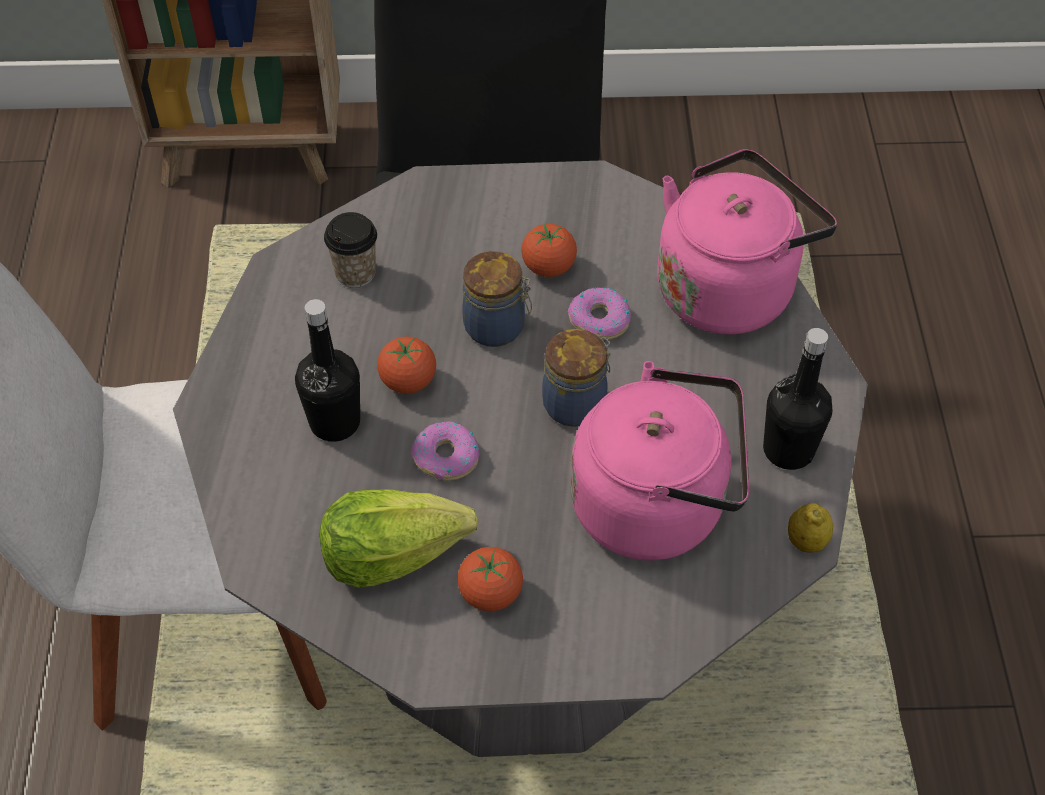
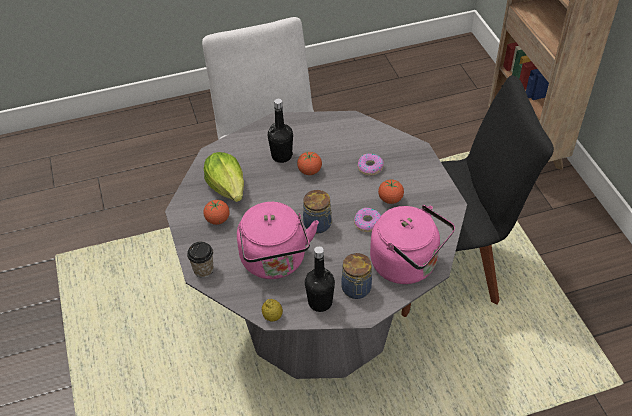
camera: 75 degrees right, 5 degrees down
(355, 273) = (359, 141): cup -> cup (203, 270)
(446, 457) = (276, 191): donut -> donut (370, 167)
(497, 327) = (349, 191): jar -> jar (356, 290)

